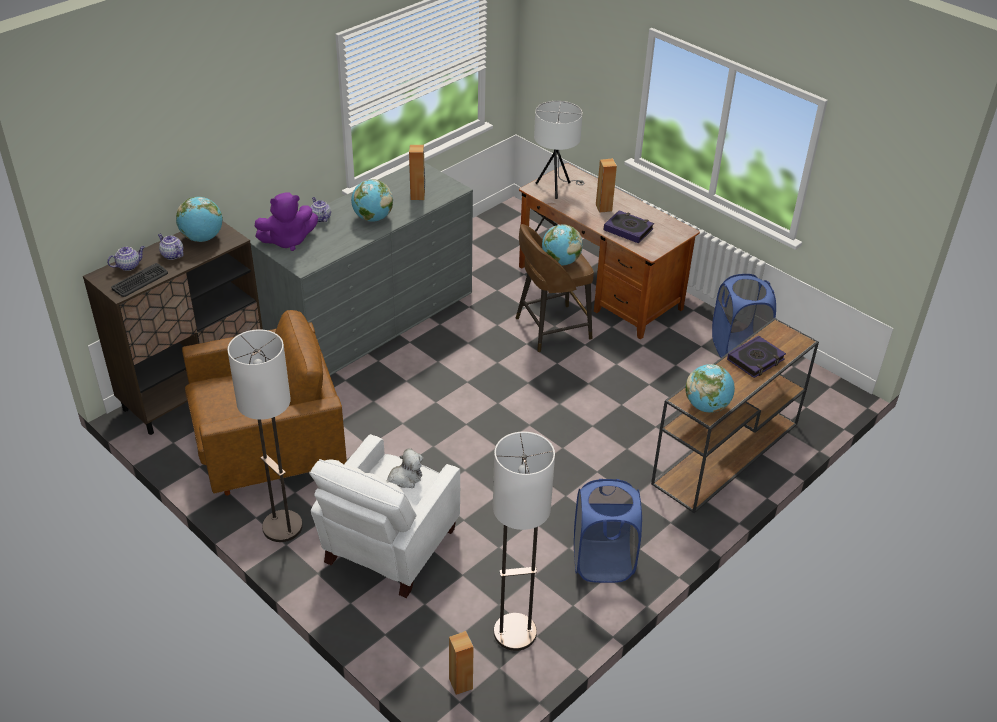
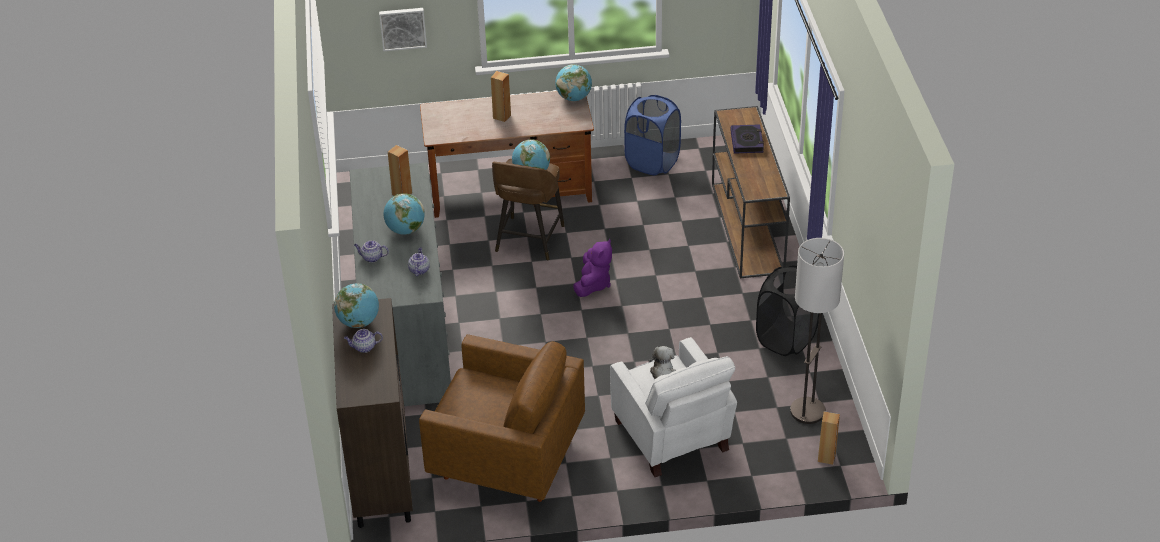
camera: 50 degrees left, 0 degrees up
(129, 266) = (352, 377): teapot -> teapot (419, 270)
(140, 281) = (382, 377): keyboard -> none
(269, 452) = (505, 458): brown armchair -> brown armchair turned 90 degrees clockwise
(282, 527) = (596, 485): floor lamp -> none
(288, 241) = (383, 288): purple plush toy -> purple plush toy (593, 284)
(556, 188) = (448, 126): white table lamp -> none
(581, 82) = (403, 28): none -> picture
(602, 562) = (786, 339): blue laundry basket -> black laundry basket
(628, 229) = (543, 119): book -> none
(706, 406) = (768, 187): globe -> globe (574, 98)

